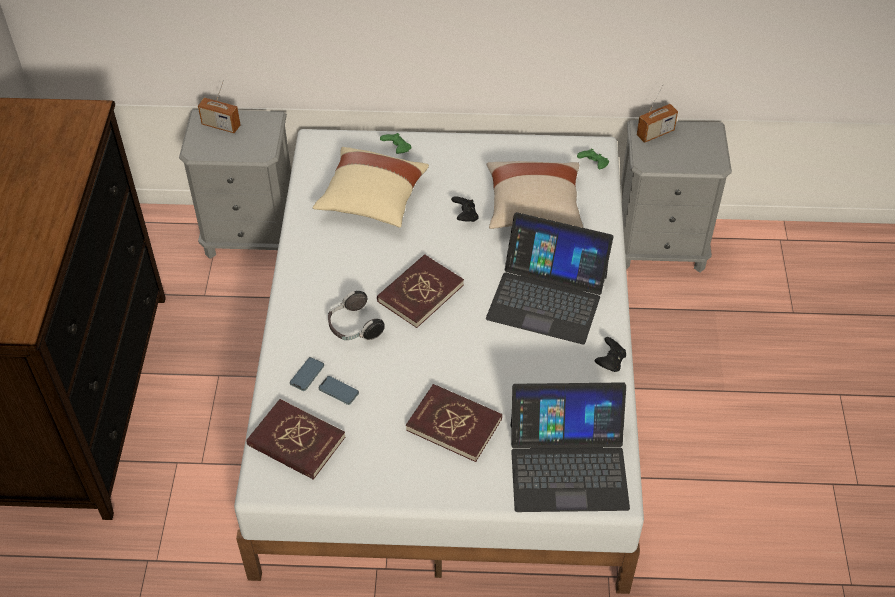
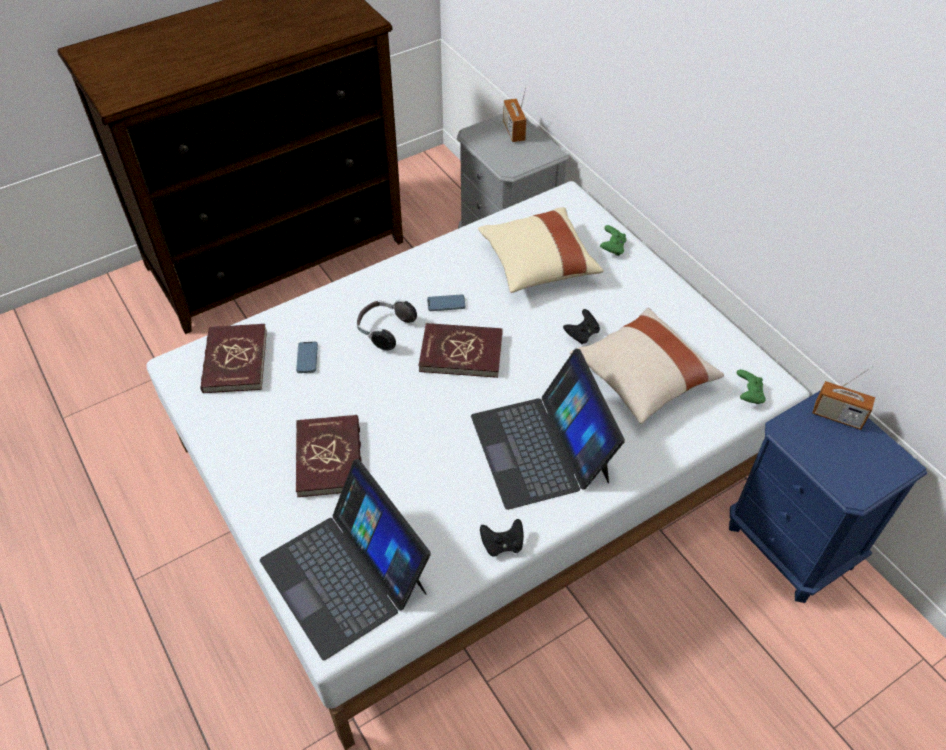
camera: 55 degrees right, 0 degrees up
(307, 375) = (309, 329): phone -> phone (446, 304)
(660, 247) = (790, 546): grey nightstand -> blue nightstand

